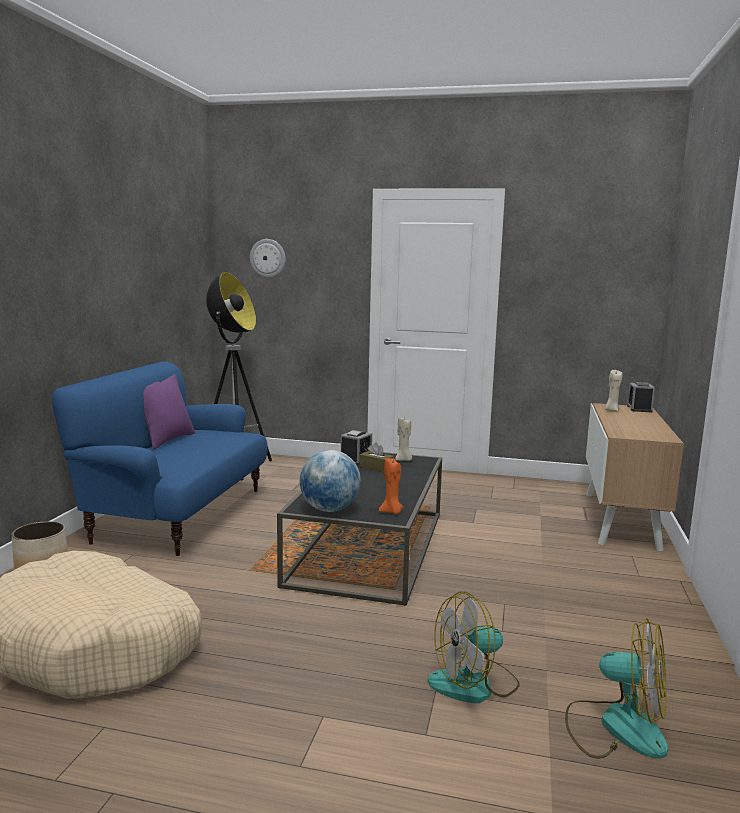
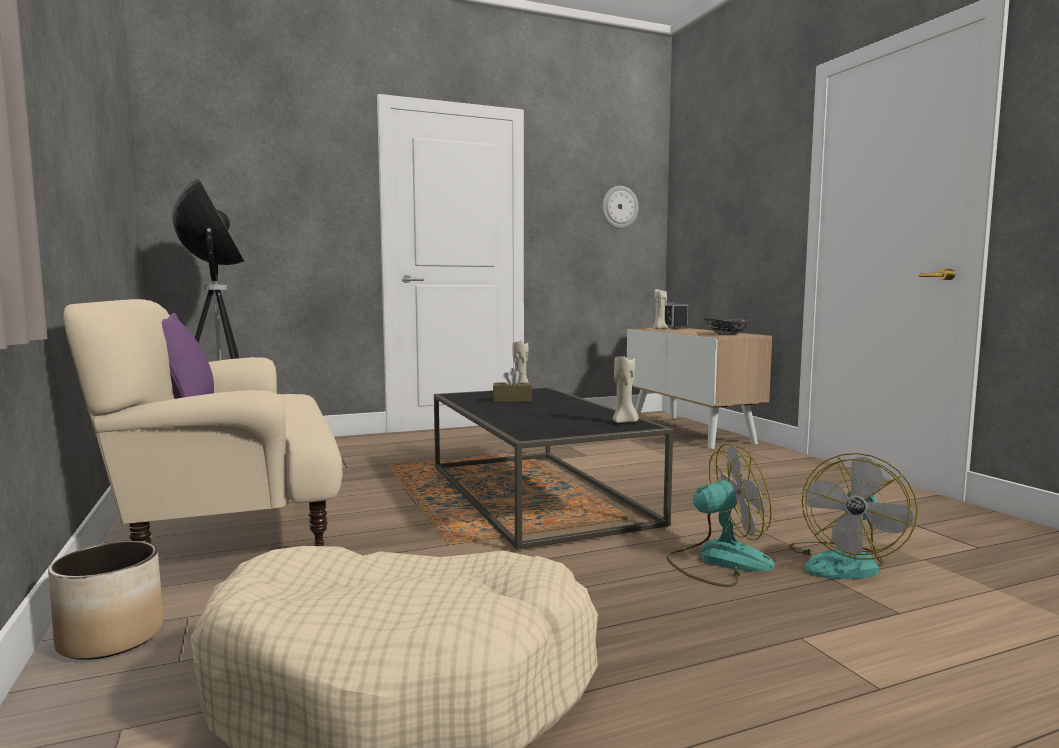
camera: 35 degrees left, 5 degrees down
(177, 514) = (231, 519): blue sofa -> beige sofa
(268, 258) = (234, 172): wall clock -> wall clock (619, 207)
(329, 509) = (563, 430): globe -> none
(356, 460) = (474, 398): alarm clock -> none
(391, 512) = (624, 422): orange candle -> beige candle
(616, 727) = (979, 553): fan -> fan (718, 561)
(643, 432) = (727, 334): none -> bowl

